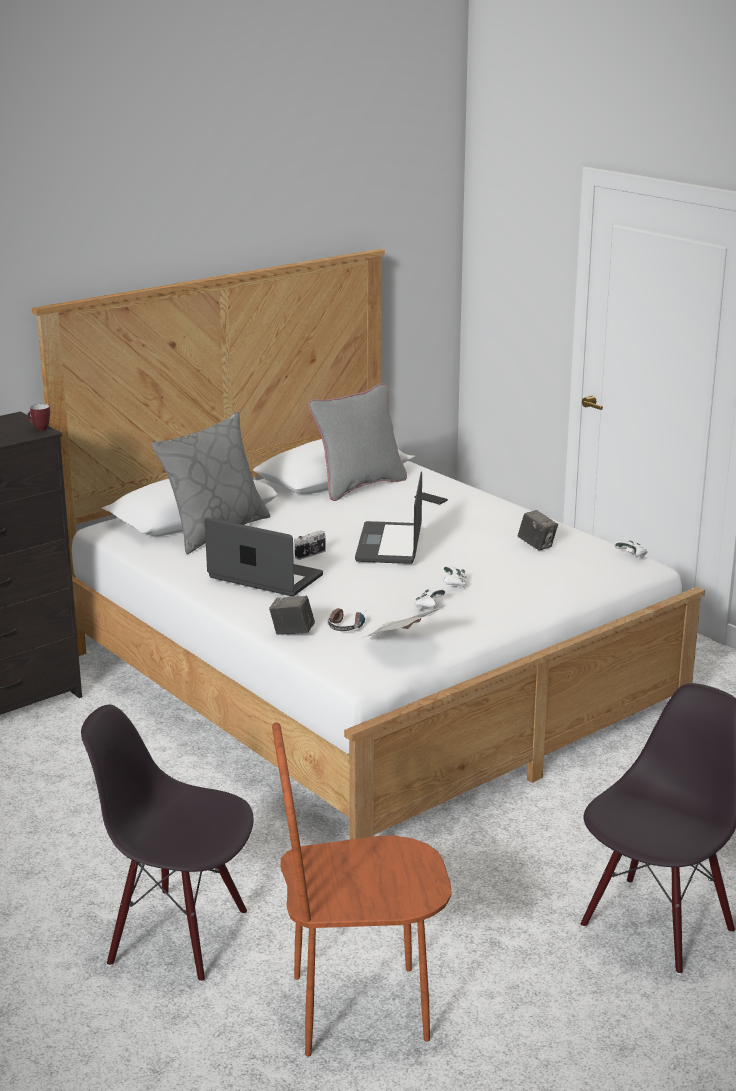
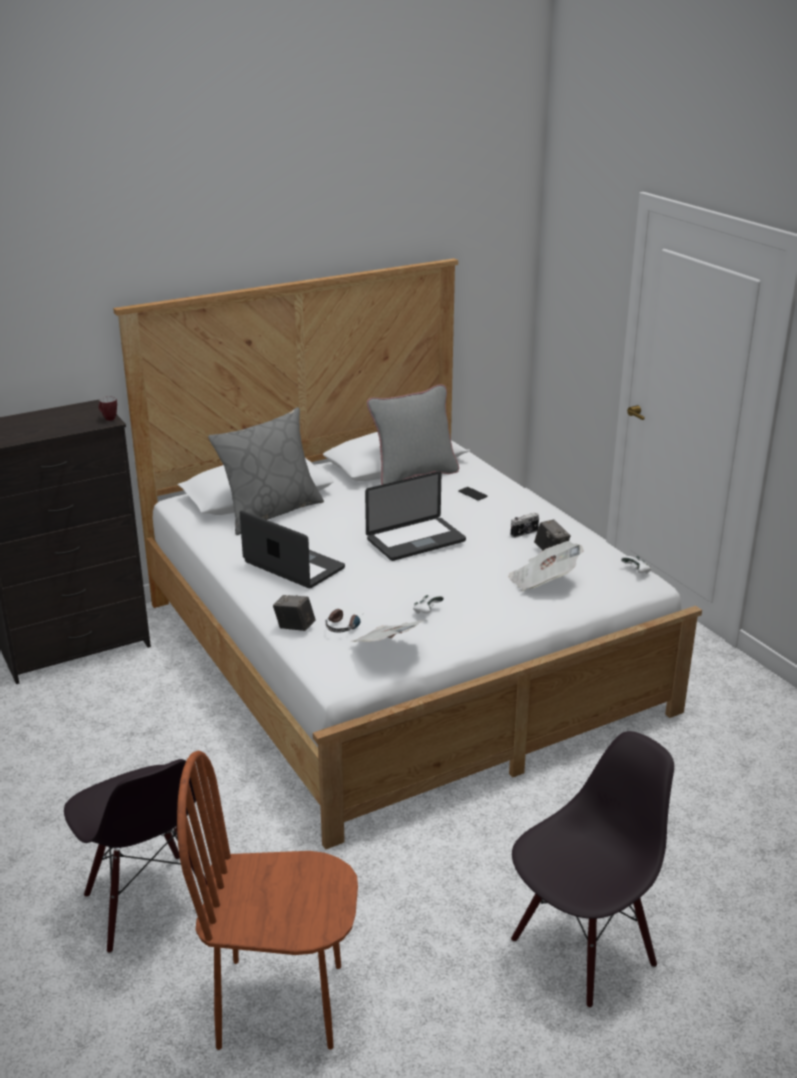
camera: 10 degrees right, 5 degrees up
(179, 936) = (148, 902): black chair -> black chair turned 150 degrees counterclockwise
(311, 555) = (343, 545): camera -> camera (525, 533)
(389, 545) = (416, 540): laptop -> laptop turned 135 degrees counterclockwise
(454, 585) = (460, 589): white game controller -> none
(539, 573) = (543, 582): none -> newspaper

